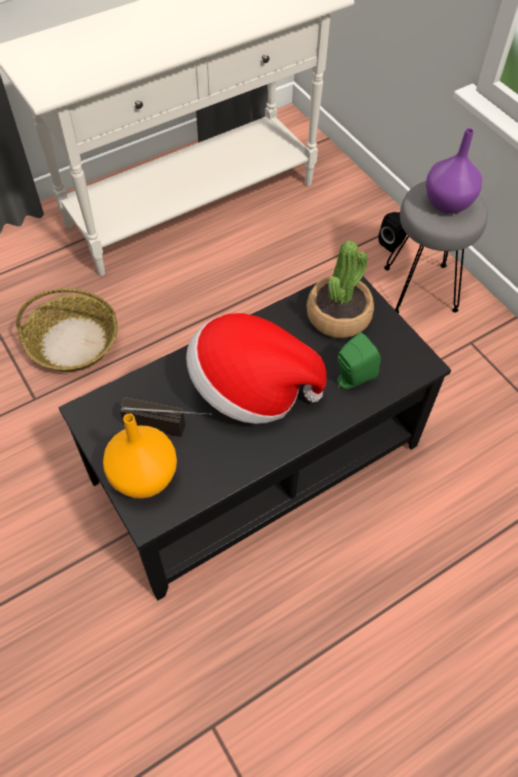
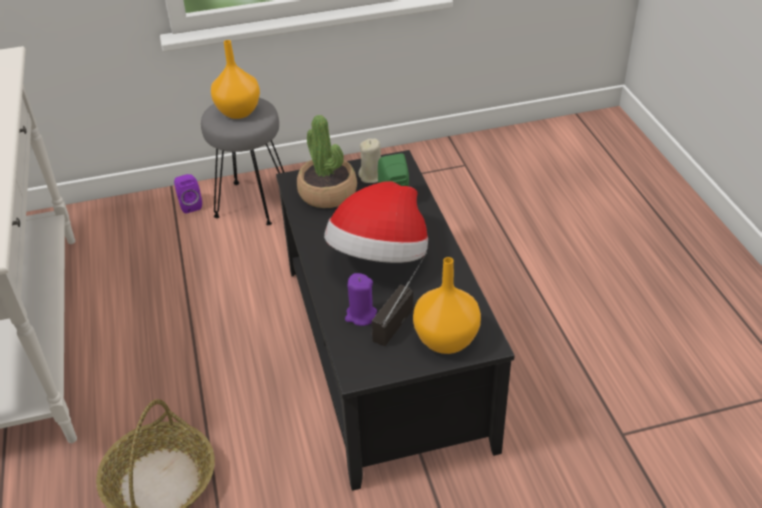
camera: 70 degrees left, 15 degrees down
(161, 394) = (361, 315): none -> purple candle
(384, 346) = (372, 176): none -> beige candle
(393, 243) = (190, 205): black speaker -> purple speaker
(448, 204) = (239, 111): purple vase -> orange vase

